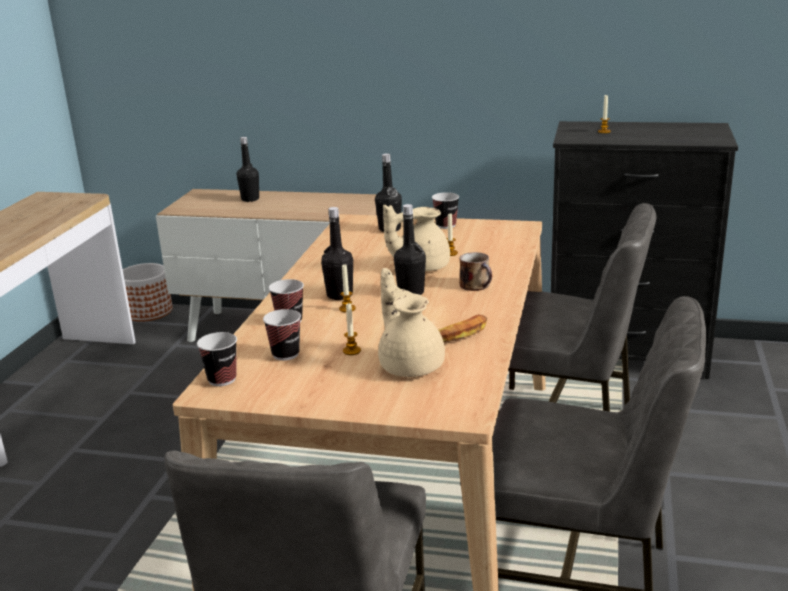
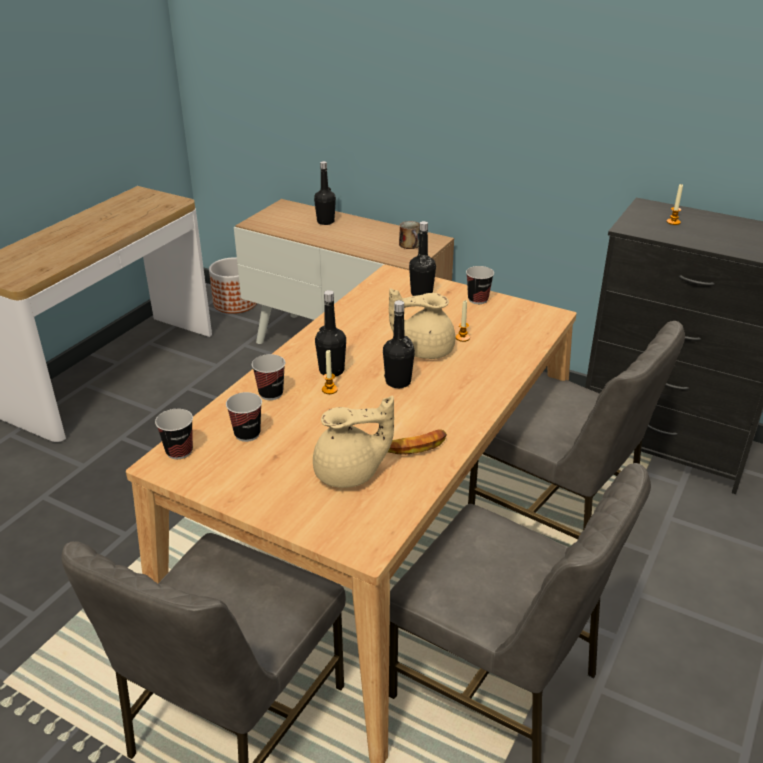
camera: 15 degrees right, 10 degrees up
(351, 351) = (306, 444): candle -> none
(410, 364) = (350, 473): beige teapot -> beige teapot turned 90 degrees clockwise
(476, 285) = (464, 385): mug -> mug (410, 245)

